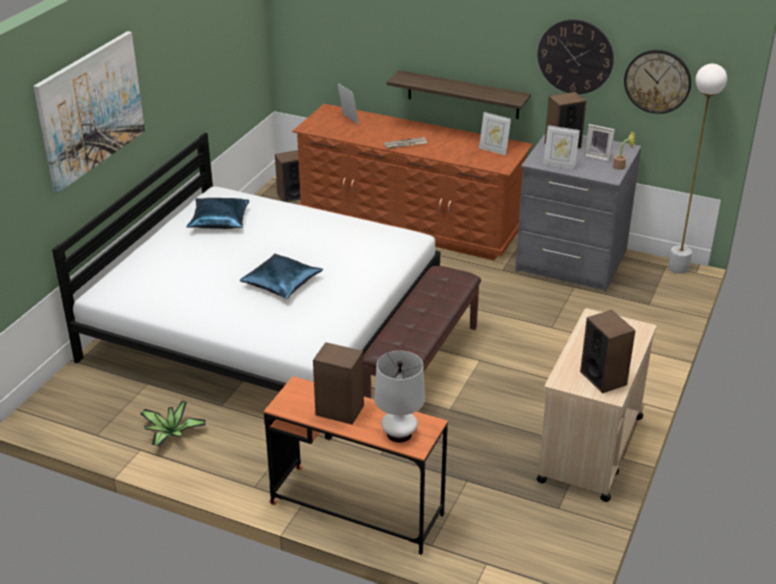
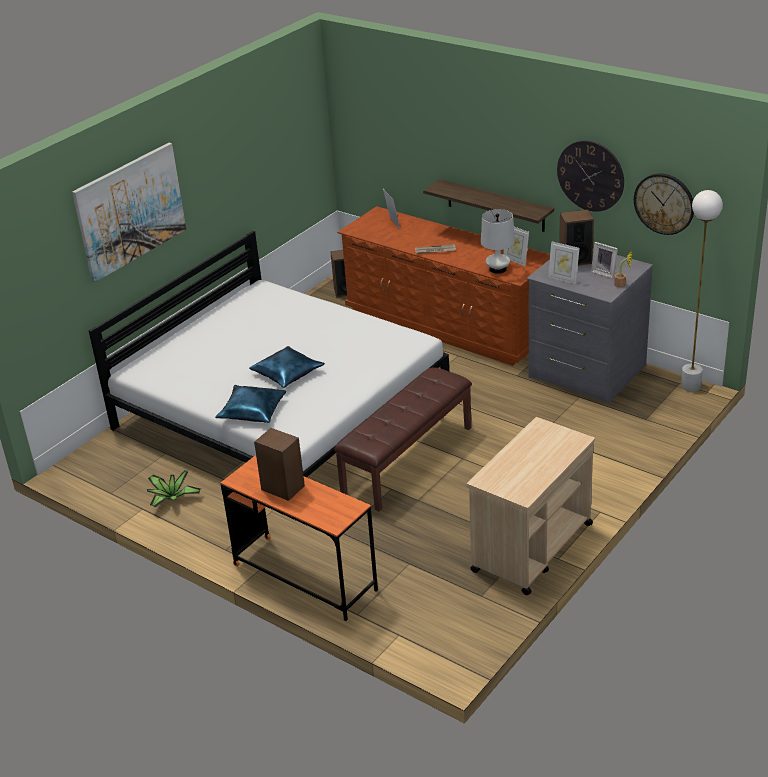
camera: 15 degrees right, 0 degrees up
(219, 221) = (253, 312): blue pillow -> blue pillow (252, 411)
(399, 433) = (324, 512): white table lamp -> white table lamp (498, 269)
(603, 378) = (522, 481): speaker -> none

